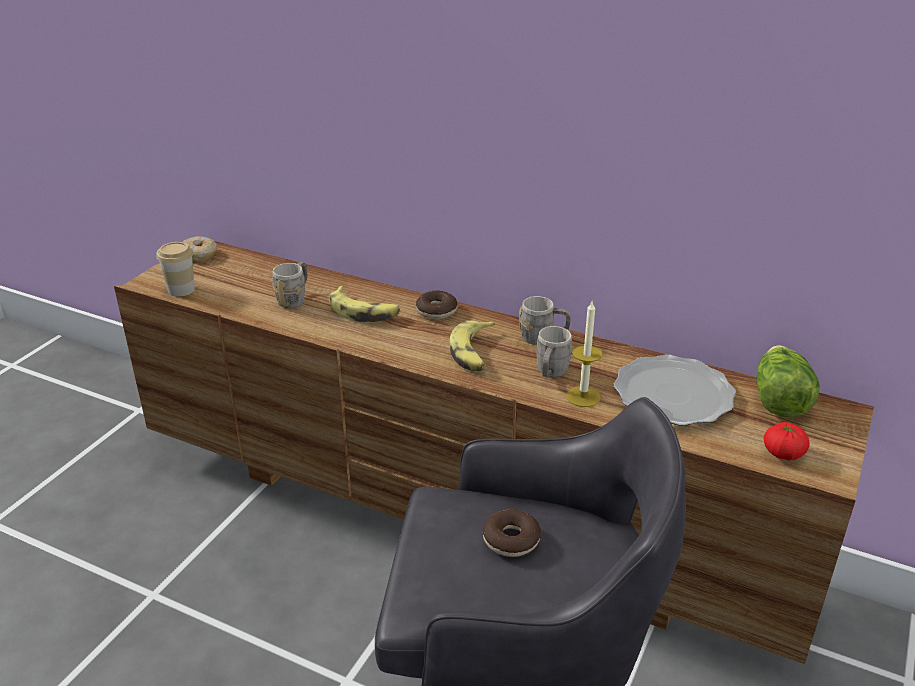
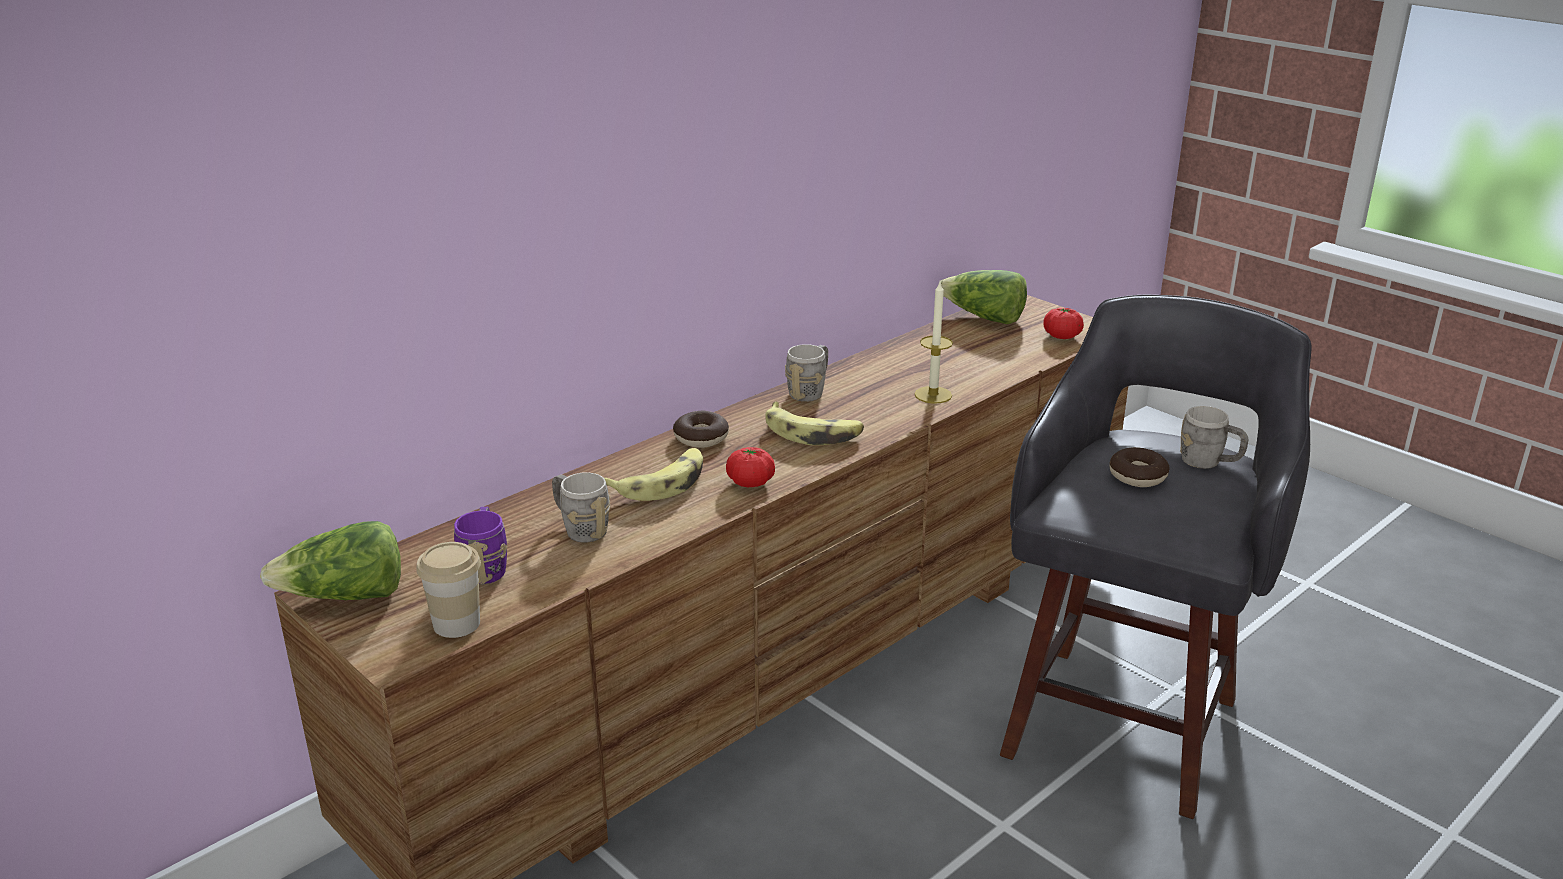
camera: 70 degrees left, 5 degrees down
(200, 254) = (345, 597): donut -> lettuce
(240, 282) = (485, 567): none -> purple mug
(382, 343) = (750, 482): none -> tomato
(550, 373) = (881, 401): grey mug -> grey mug (1209, 463)
(674, 395) = (954, 356): plate -> none

